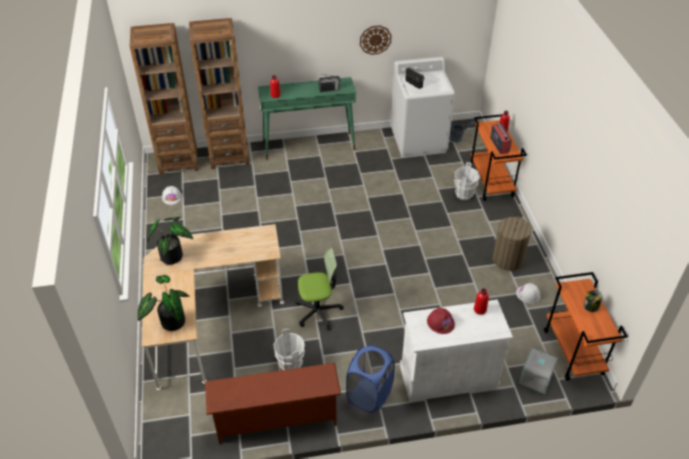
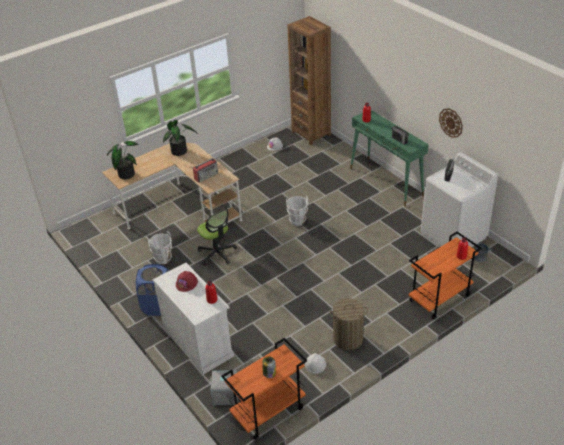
camera: 65 degrees right, 5 degrees down
(229, 156) = (337, 151): brown bookcase -> none
(276, 420) = (115, 270): brown shoe rack -> none
(464, 194) = (408, 287): white bucket -> white bucket (297, 221)
(499, 145) = (438, 260): radio -> radio (206, 176)

